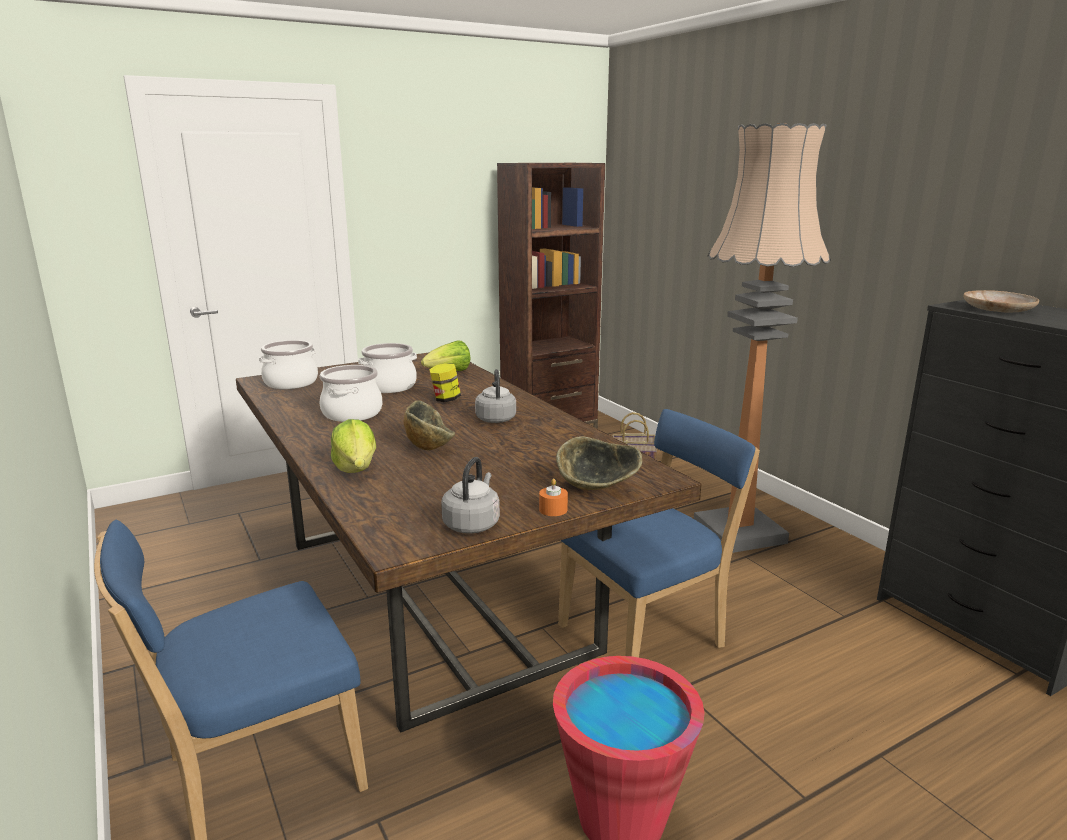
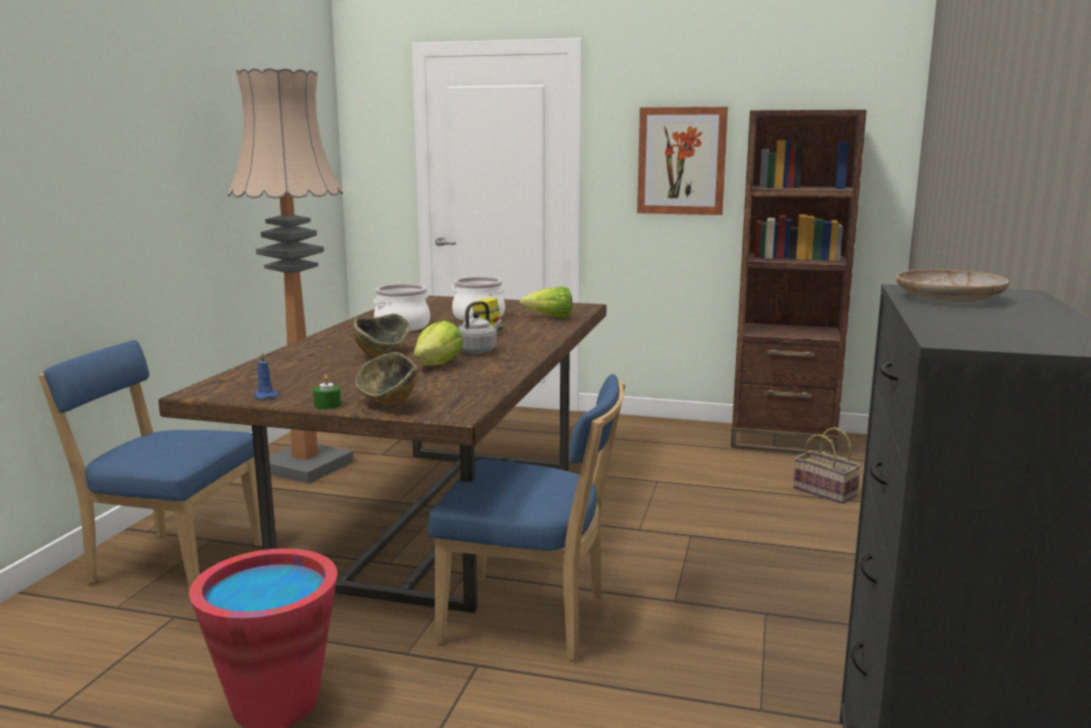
camera: 45 degrees right, 5 degrees down
(291, 382) = (427, 303): cooking pot -> none
(356, 468) = (307, 353): lettuce -> lettuce (439, 365)
(439, 208) = (681, 161): none -> picture
(472, 524) = (265, 396): grey kettle -> blue candle
(553, 509) = (327, 405): orange candle -> green candle
(739, 532) = (807, 592): floor lamp -> floor lamp (306, 466)

